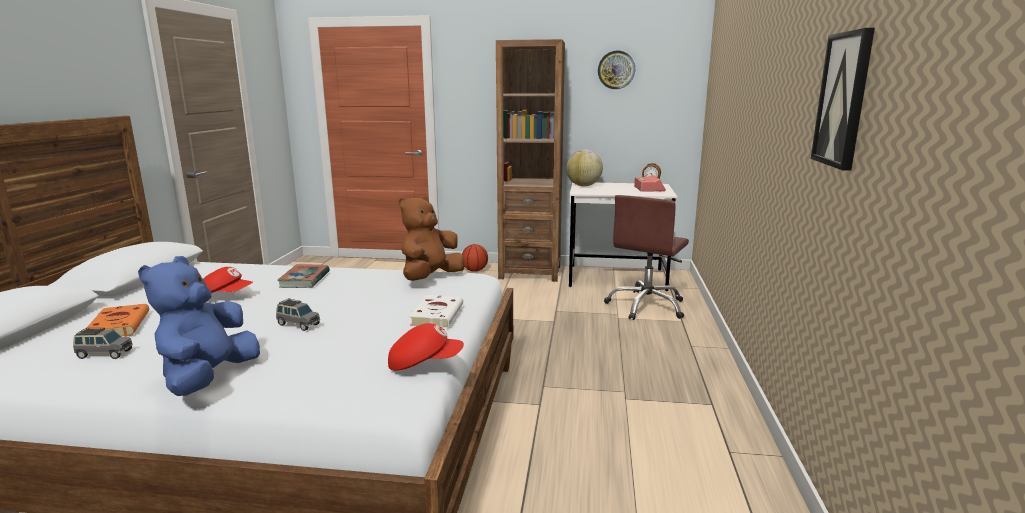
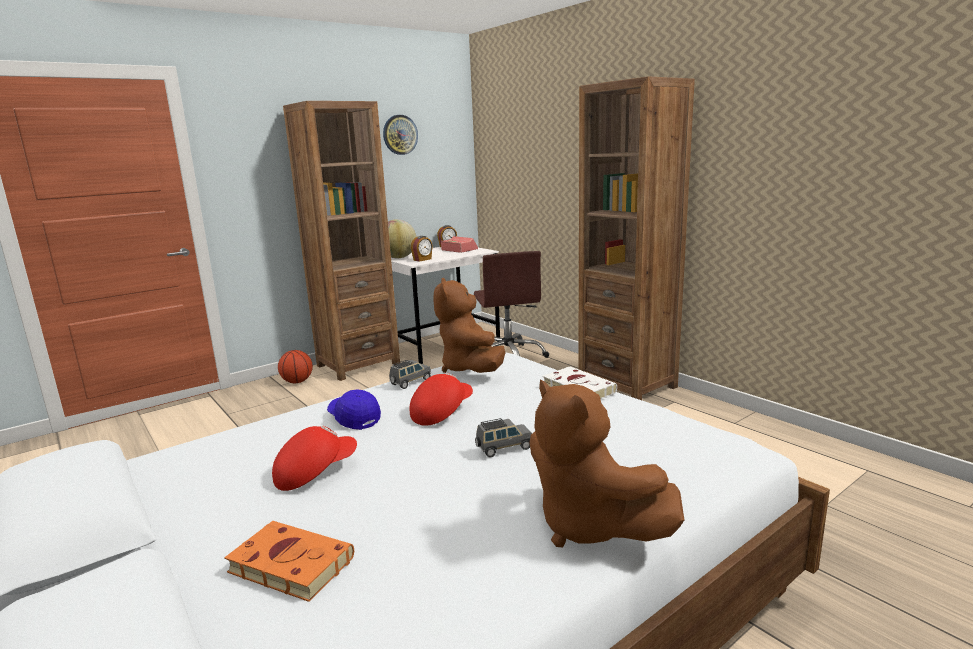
camera: 45 degrees left, 0 degrees up
(104, 354) = (394, 591): grey toy car -> grey toy car (410, 382)
(209, 379) = (589, 525): blue plush toy -> brown plush toy
(304, 279) = (354, 418): book -> blue cap
(424, 363) = (684, 419): red cap -> red cap (441, 412)
(594, 191) = (422, 259): none -> alarm clock
(700, 370) = (627, 385): none -> brown bookcase
(843, 100) = (795, 142): picture -> none

